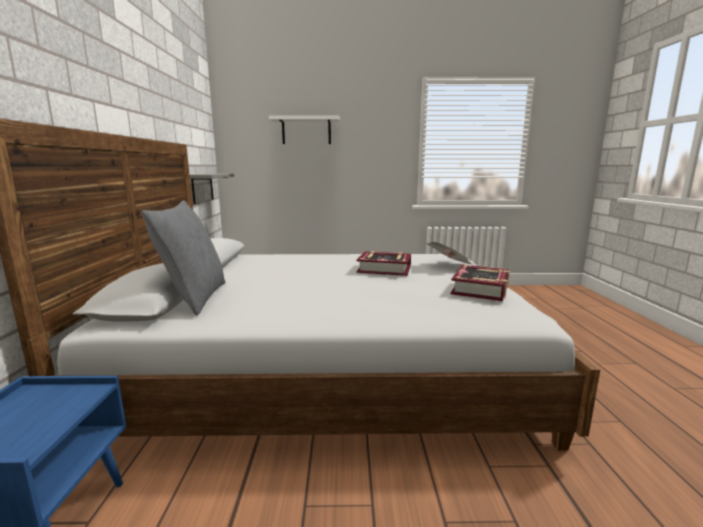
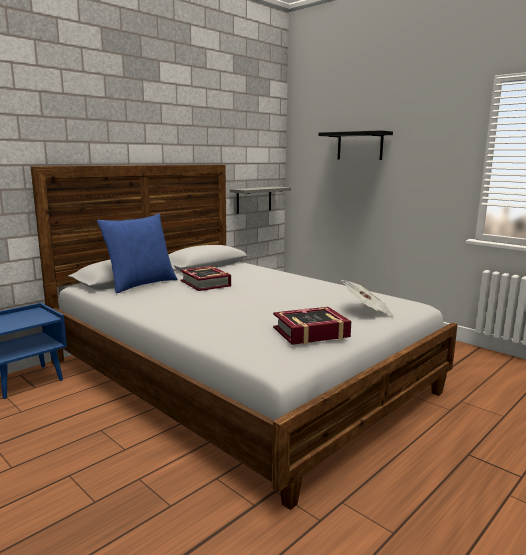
camera: 45 degrees right, 0 degrees up
(194, 298) = (140, 284): grey pillow -> blue pillow
(306, 131) = (360, 146): white shelf -> black shelf
(384, 269) = (301, 298): book -> book (206, 283)

